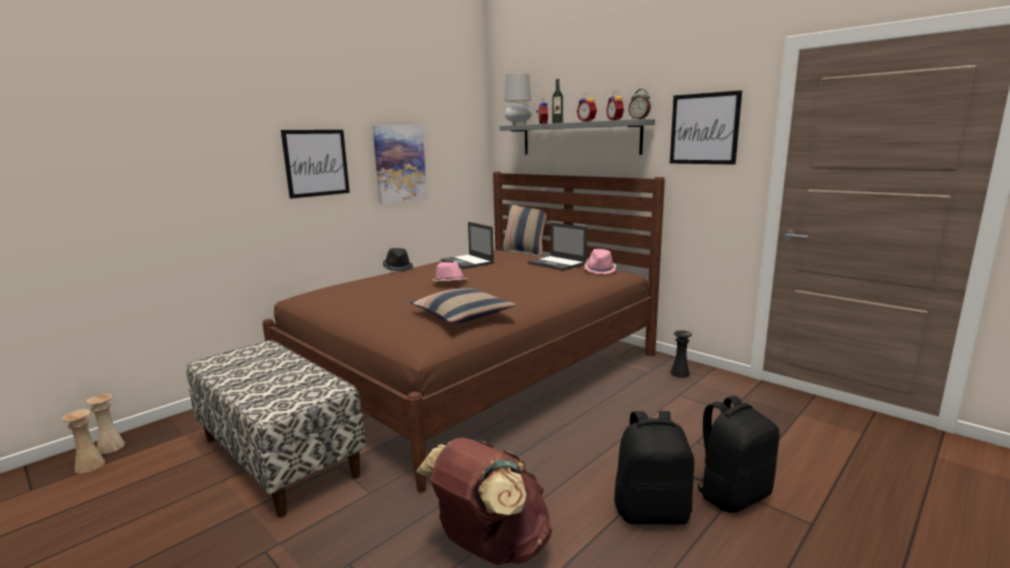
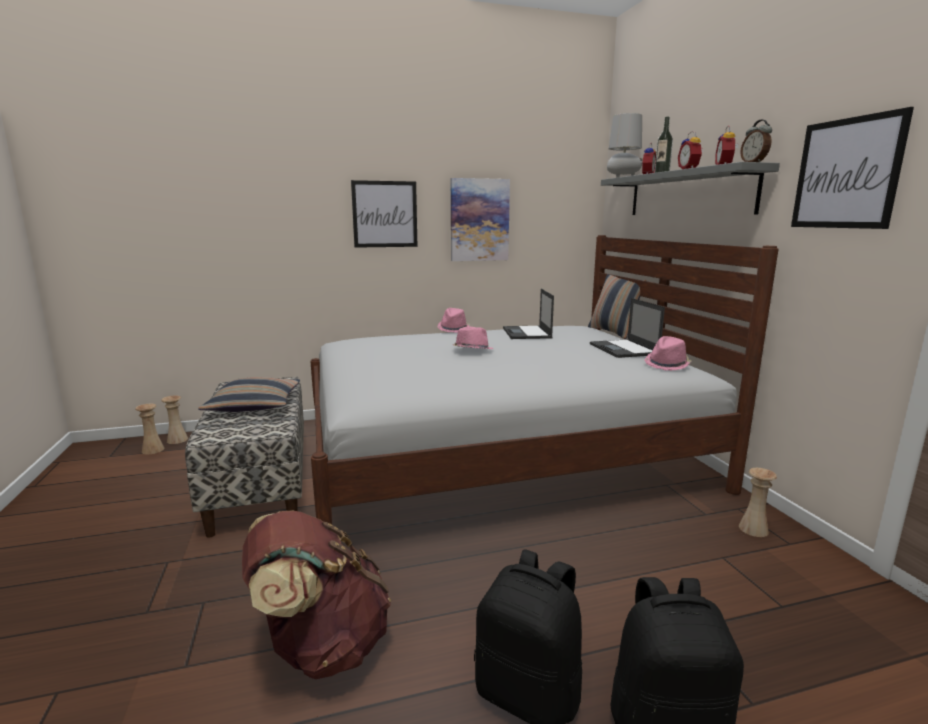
camera: 30 degrees right, 0 degrees up
(398, 268) = (454, 329): black hat -> pink hat
(462, 315) = (431, 384): pillow -> pillow (254, 405)
(474, 371) = (498, 455): brown bed -> white bed
(680, 373) = (753, 529): black vase -> beige vase

